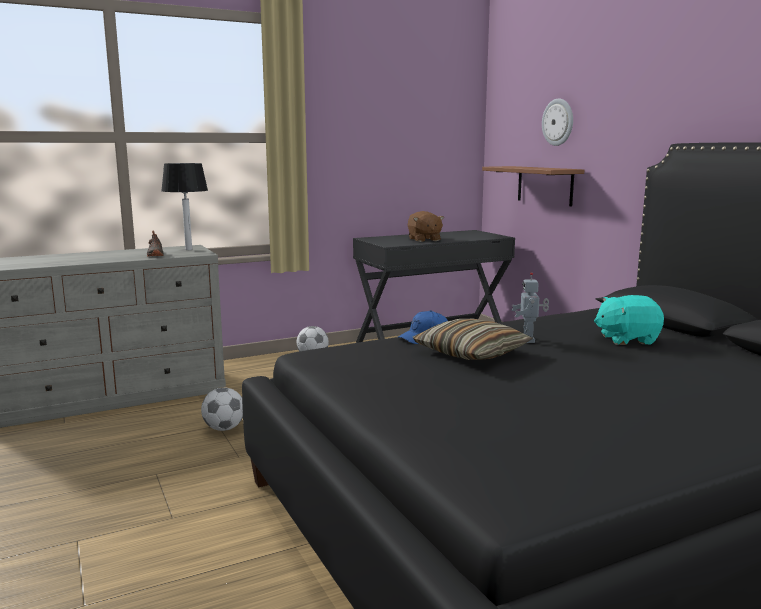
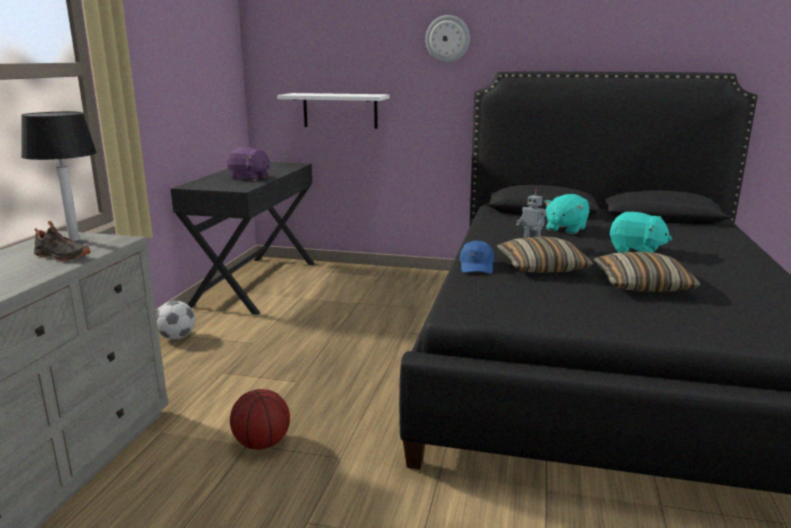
camera: 50 degrees left, 5 degrees up
(224, 428) = (262, 443): football -> basketball
(424, 239) = (250, 178): brown plush toy -> purple plush toy
(513, 394) = (642, 285): none -> pillow
(545, 185) = (340, 110): brown shelf -> white shelf
(558, 122) = (351, 50): wall clock -> wall clock (447, 39)
(628, 374) = (636, 251): none -> turquoise plush toy

